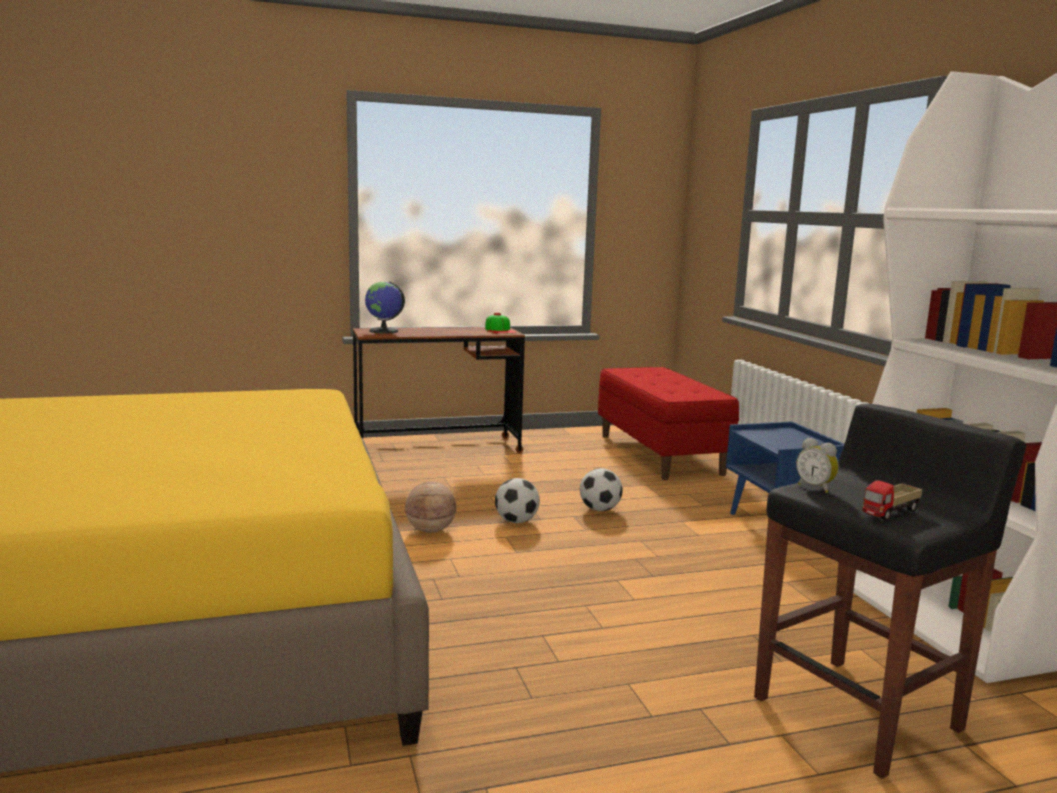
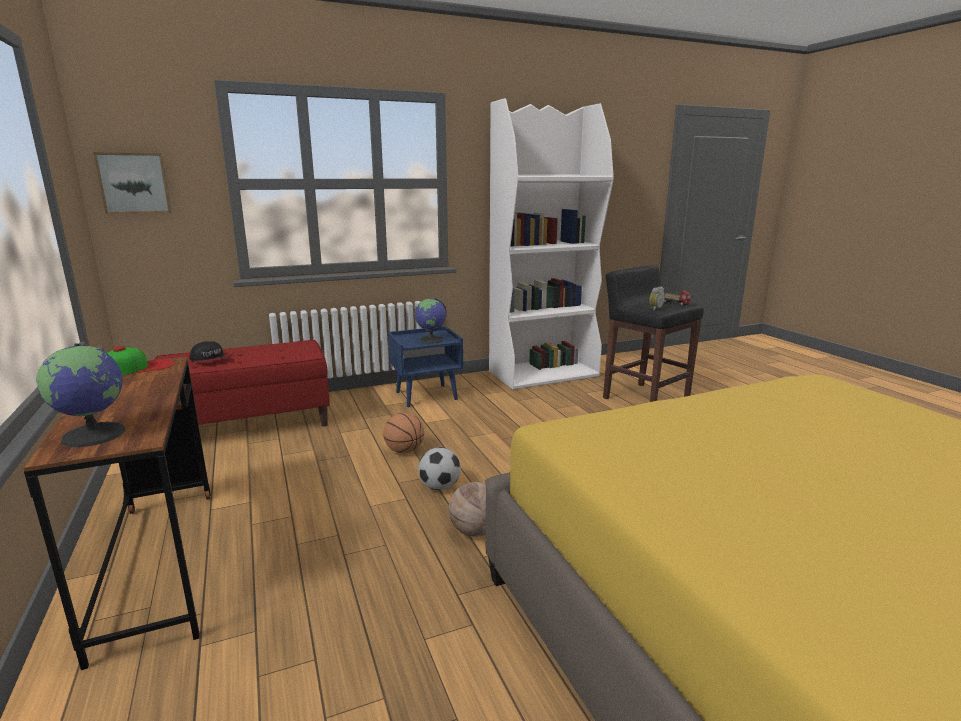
camera: 95 degrees left, 5 degrees up
(599, 509) = (404, 451): football -> basketball
(653, 376) = (210, 359): none -> cap
(702, 212) = (134, 183): none -> picture
(776, 441) = (431, 340): none -> globe

